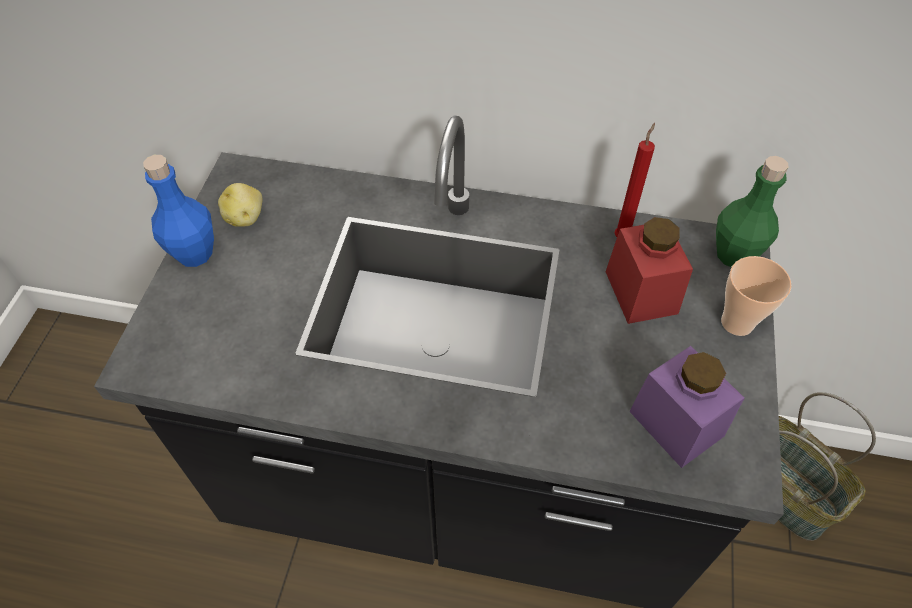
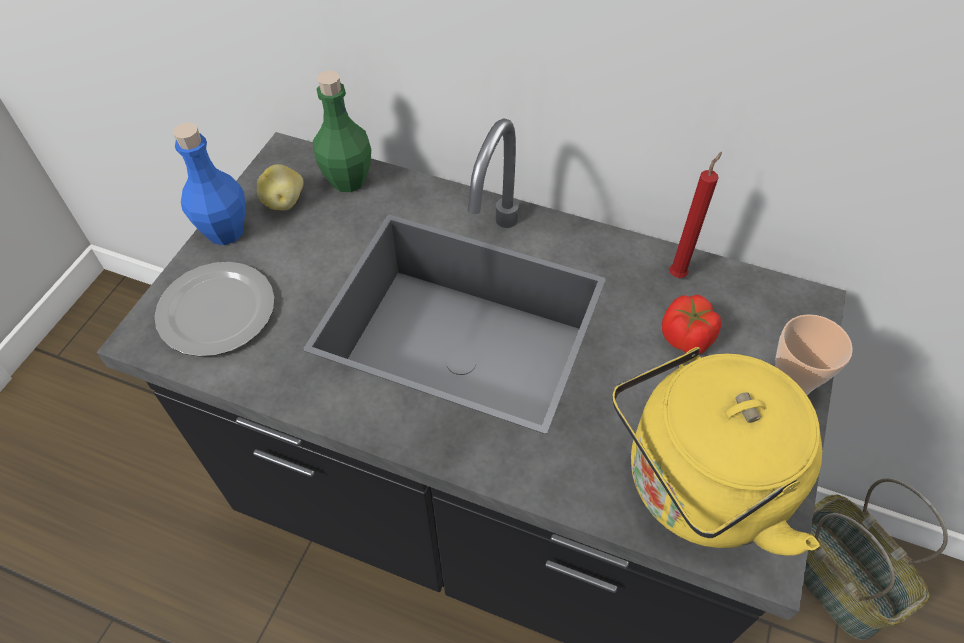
camera: 10 degrees right, 0 degrees up
(206, 329) = (219, 310): none -> plate
(641, 292) = (686, 337): red jar -> tomato
(676, 423) = (696, 488): purple jar -> yellow kettle
(734, 255) = (800, 311): green bottle -> green bottle (348, 180)

